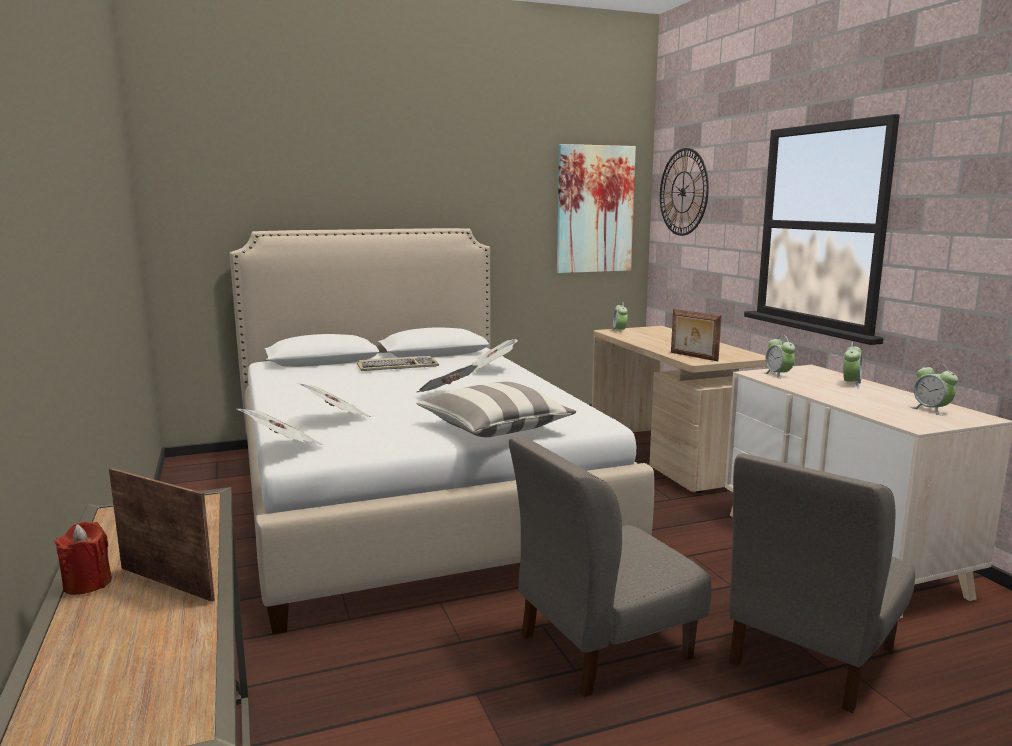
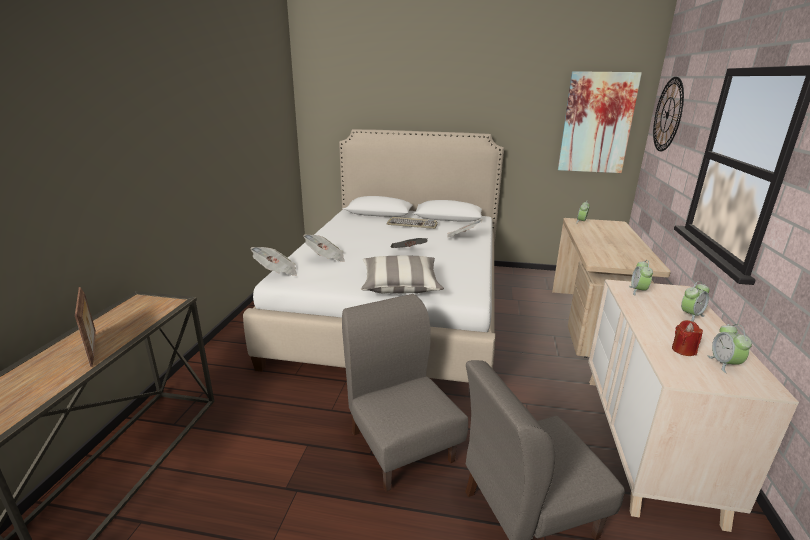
camera: 30 degrees right, 10 degrees up
(87, 584) = (71, 338): red candle -> red candle (683, 350)
(603, 645) = (401, 445): grey chair -> grey chair turned 60 degrees clockwise
(693, 356) = (601, 257): picture frame -> none

